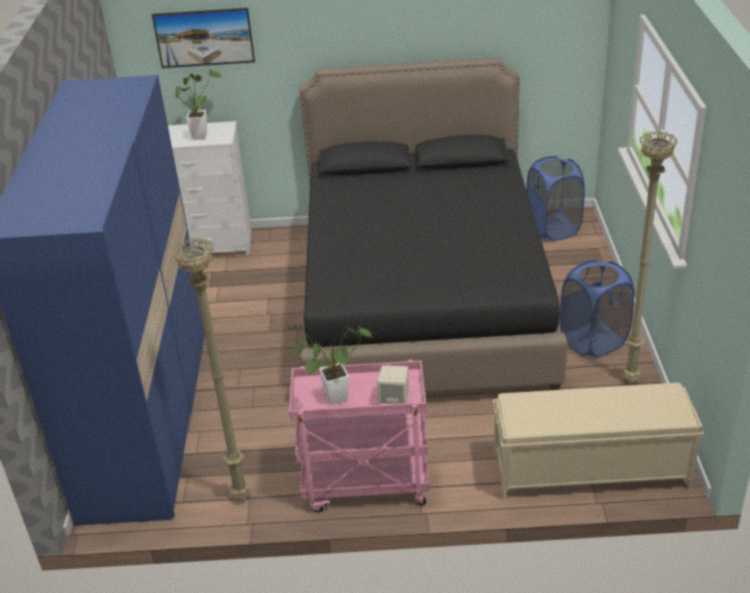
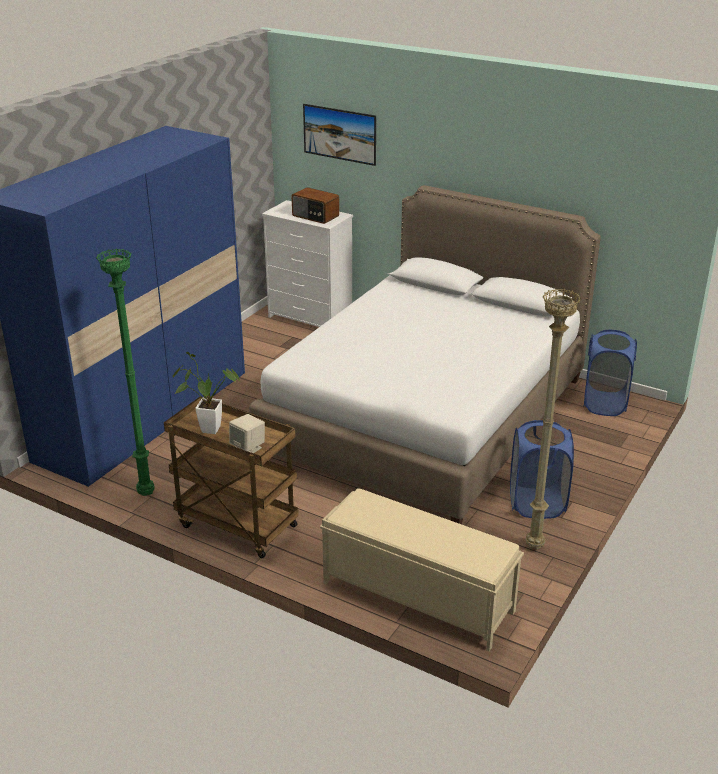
camera: 30 degrees right, 5 degrees down
(200, 135) = (315, 216): potted plant -> radio
(239, 497) = (145, 493): beige floor lamp -> green floor lamp
(364, 486) = (235, 526): pink cart -> brown cart
(423, 301) = (427, 417): black bed -> white bed

